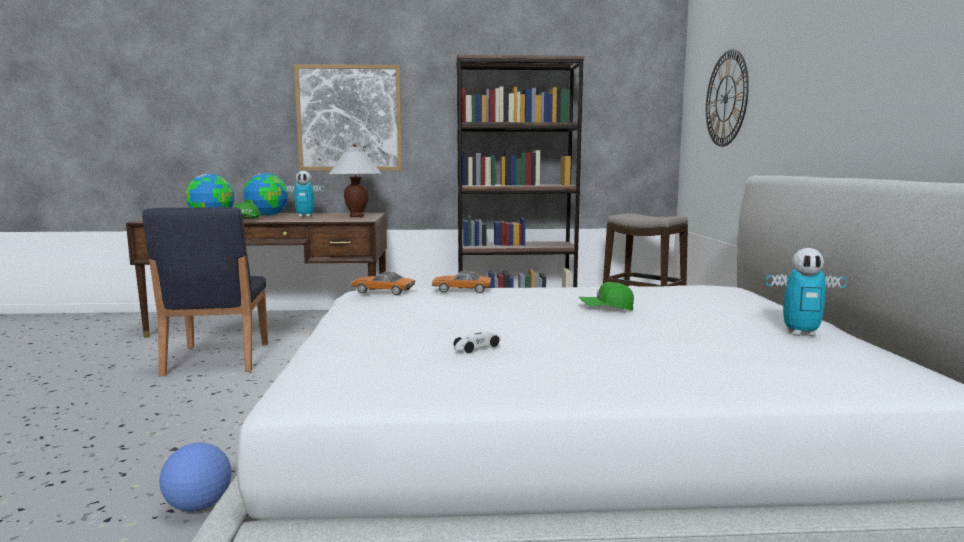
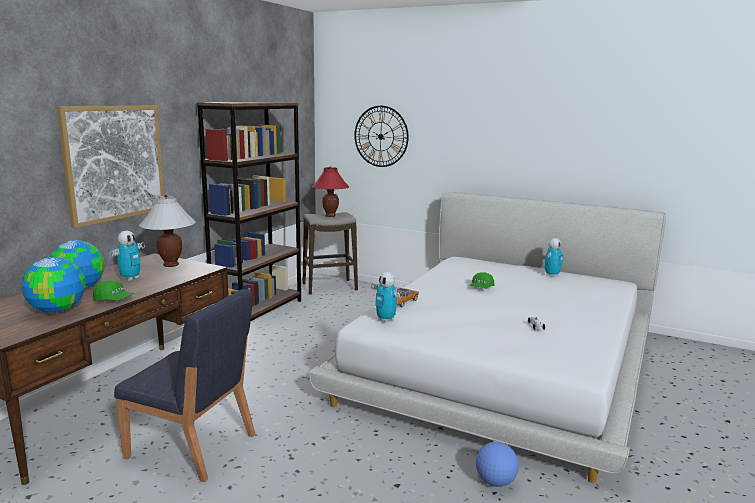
camera: 60 degrees left, 5 degrees up
(383, 291) = (386, 319): toy car -> toy robot
(649, 216) = (330, 215): none -> red table lamp

